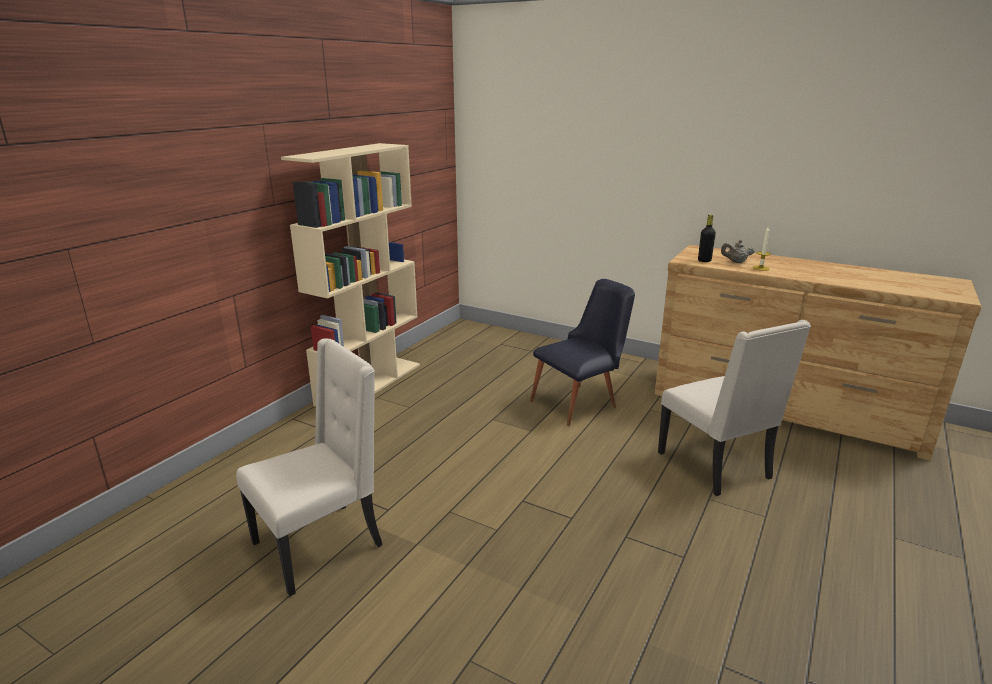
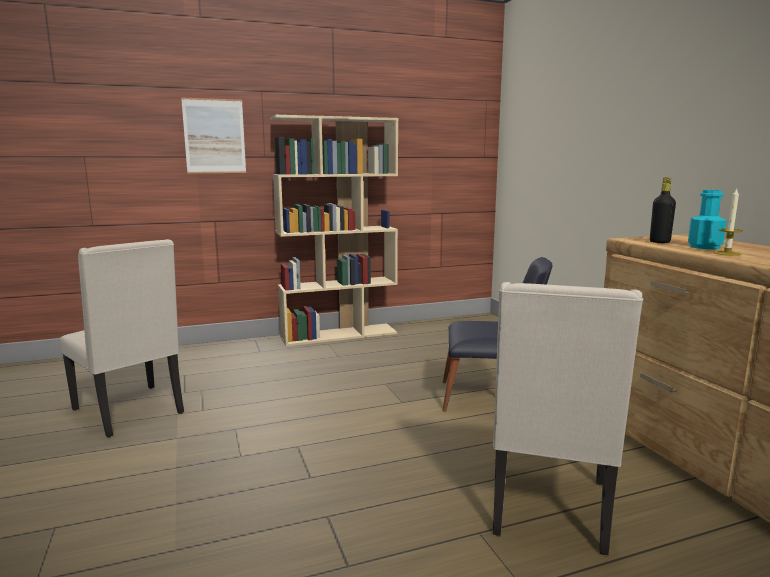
camera: 40 degrees right, 10 degrees down
(223, 189) = (214, 136): none -> picture
(321, 544) = (131, 411): beige chair -> beige chair turned 45 degrees clockwise
(736, 262) = (704, 247): beige teapot -> turquoise bottle

